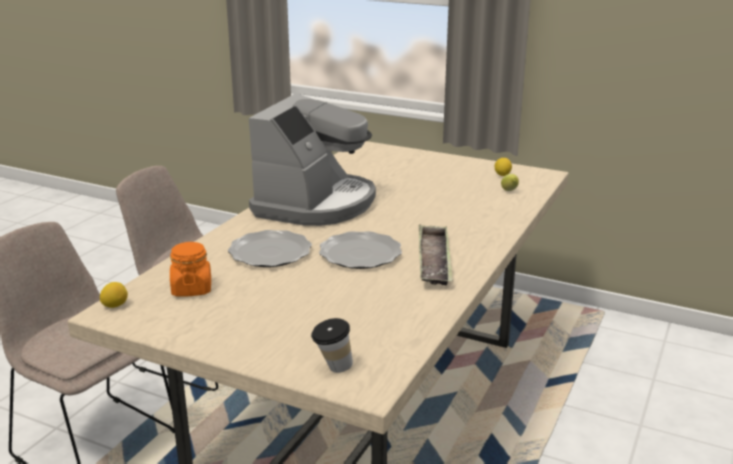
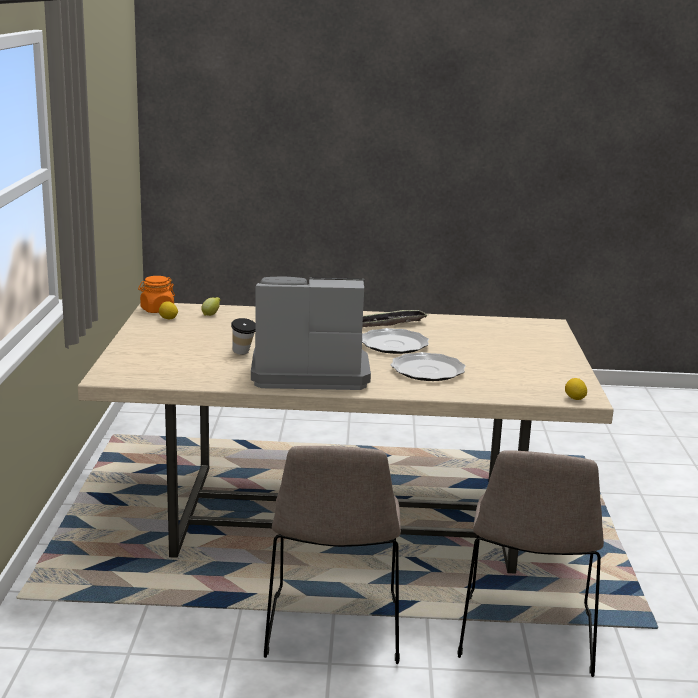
camera: 115 degrees left, 5 degrees down
(191, 289) = (517, 382): orange jar -> orange jar (157, 310)
(332, 368) = (545, 332): cup -> cup (243, 353)

